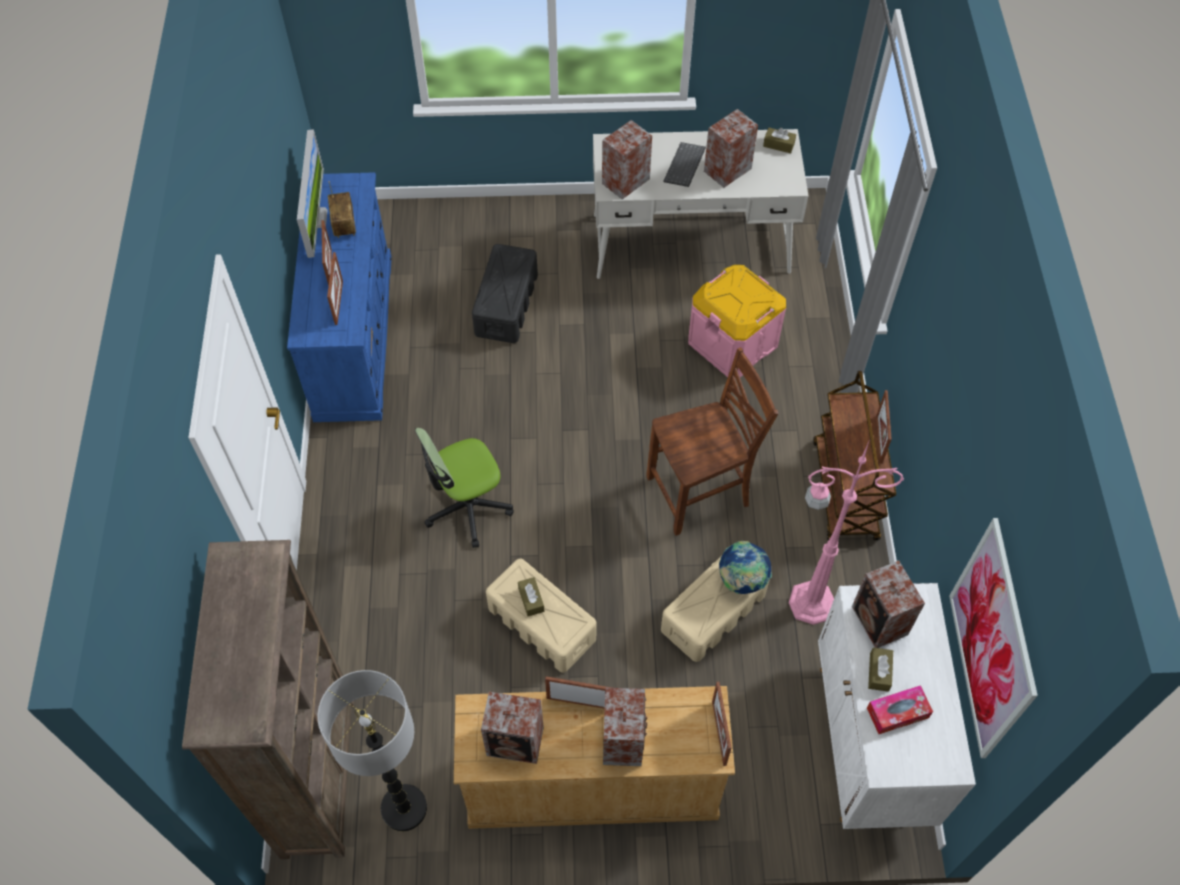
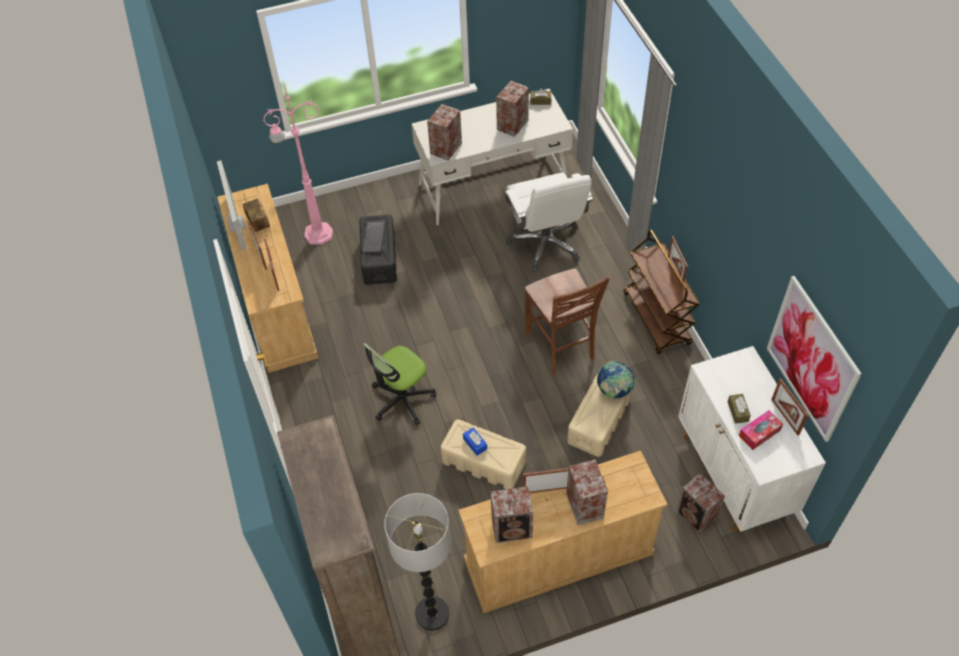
camera: 15 degrees left, 5 degrees down
(353, 335) = (276, 306): blue dresser -> beige dresser
(531, 599) = (475, 444): brown tissue box -> blue tissue box
(685, 166) = (483, 129): keyboard -> keyboard (375, 238)
(700, 493) = (561, 346): brown chair -> brown chair turned 105 degrees clockwise
(719, 733) = (647, 481): picture frame -> picture frame (785, 417)
(732, 342) = (545, 243): pink storage box -> white office chair
(808, 602) = (660, 397): pink floor lamp -> pink floor lamp (316, 234)
(879, 622) = (726, 380): speaker -> speaker (696, 516)

